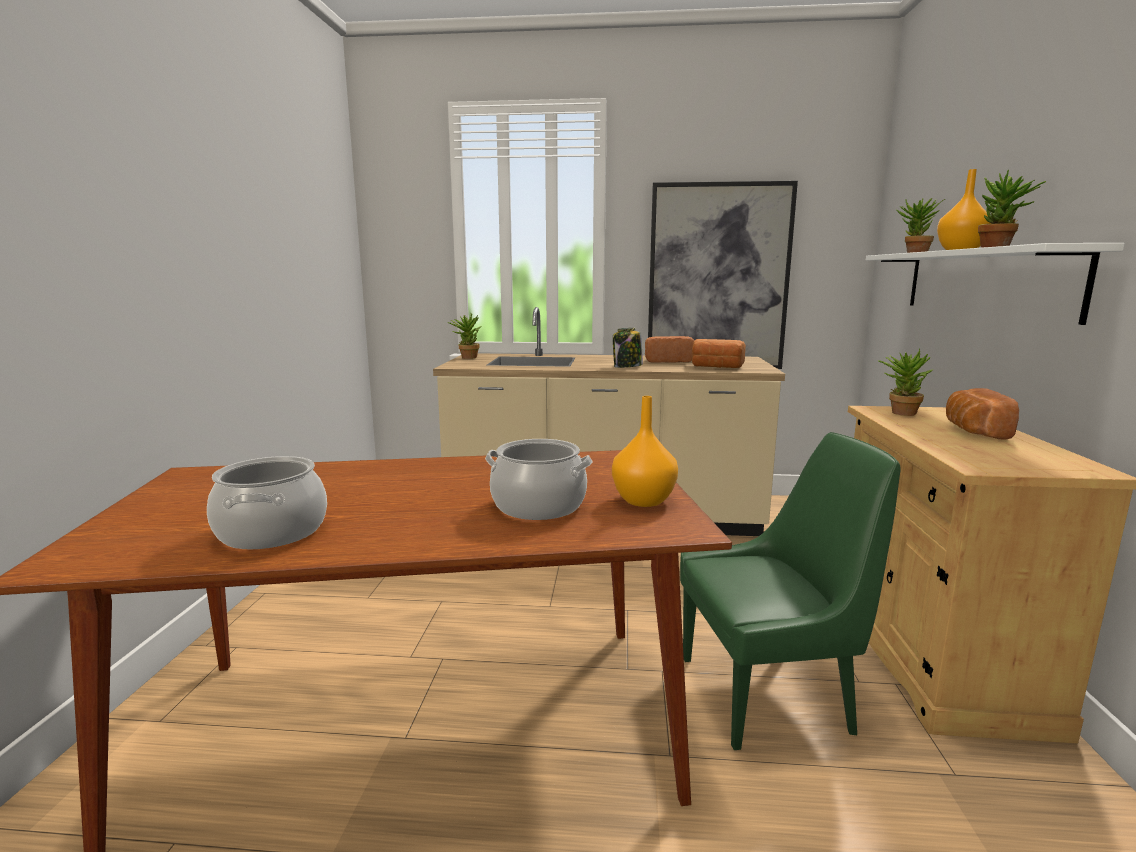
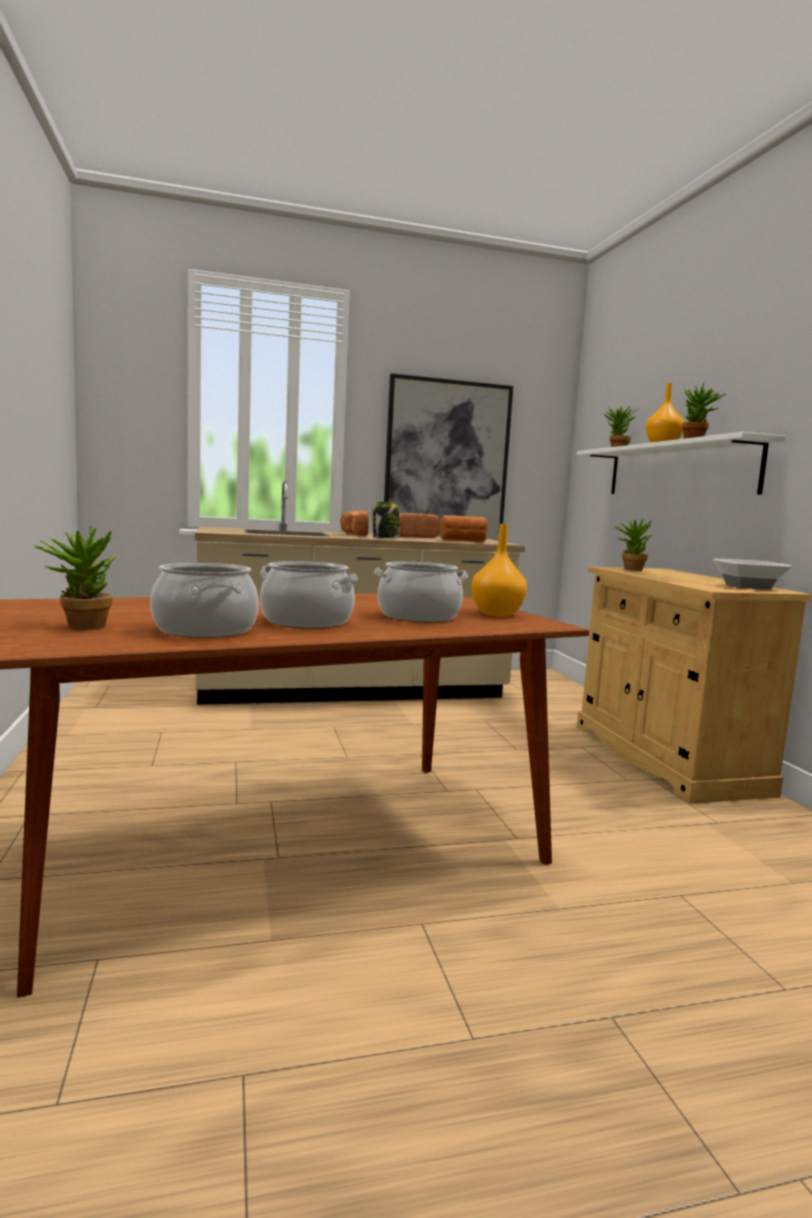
camera: 20 degrees left, 5 degrees down
(398, 516) = (307, 621): none -> cooking pot
(466, 357) = (211, 528): potted plant -> potted plant (80, 626)
(769, 693) = (568, 794): green chair -> none
(973, 431) = (690, 577): bread -> bread (353, 535)
(1041, 458) = (746, 586): none -> bowl

